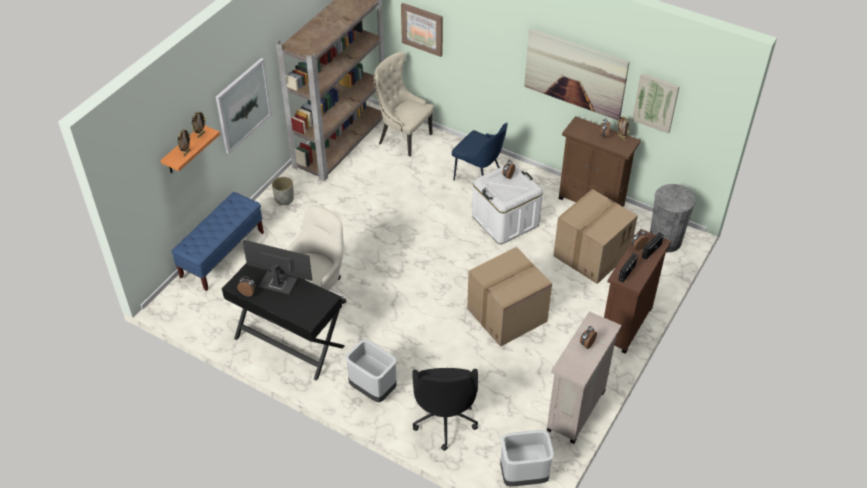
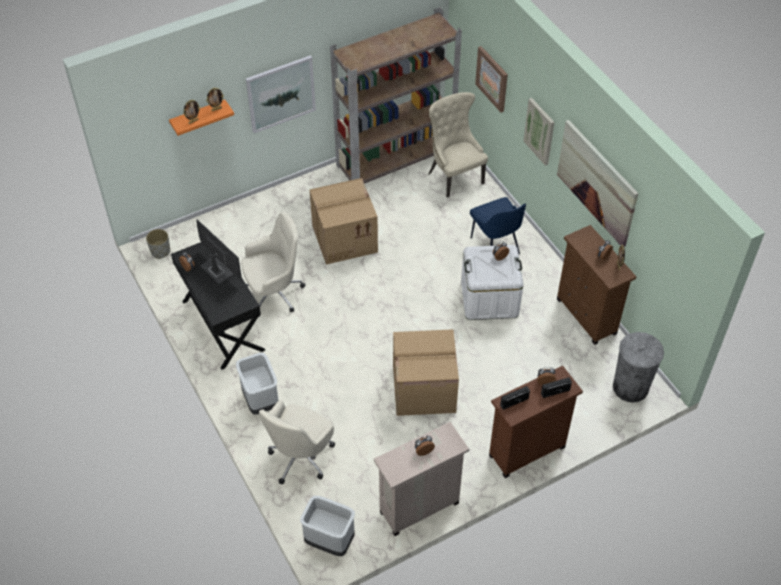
camera: 30 degrees right, 5 degrees up
(222, 255) = (224, 222): blue bench -> none
(284, 199) = (308, 192): grey planter -> grey planter (160, 251)
(445, 420) = (300, 457): black office chair -> beige office chair
(591, 254) = (547, 367): cardboard box -> cardboard box (345, 238)
(655, 102) = (654, 245): picture -> picture (540, 131)

